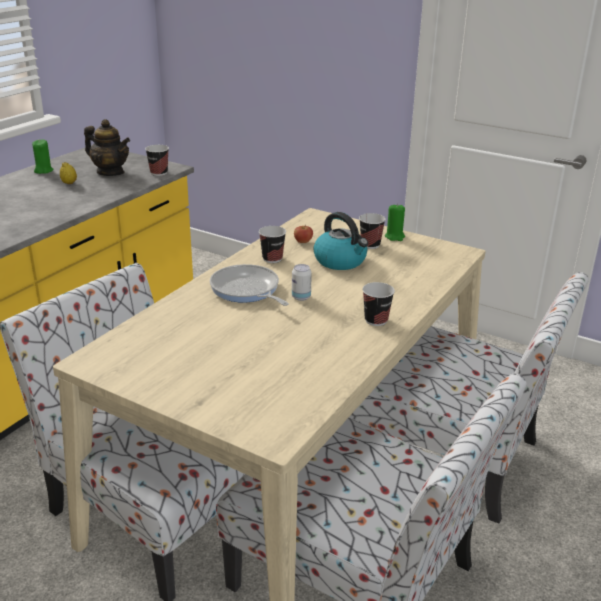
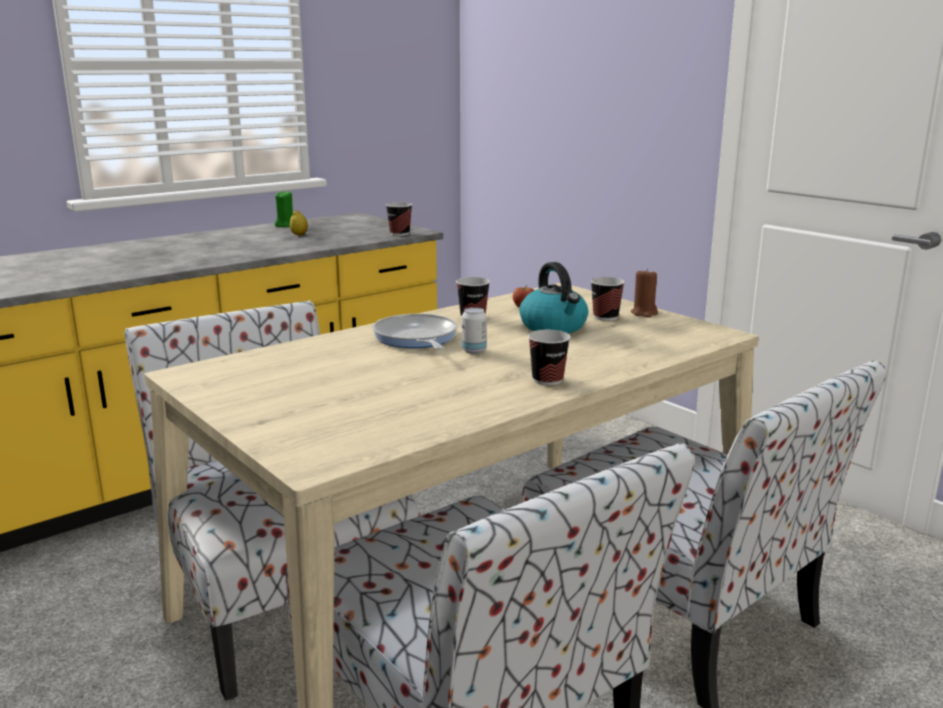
camera: 20 degrees right, 10 degrees down
(110, 172) = (350, 230): teapot -> none
(394, 237) = (644, 313): green candle -> brown candle

